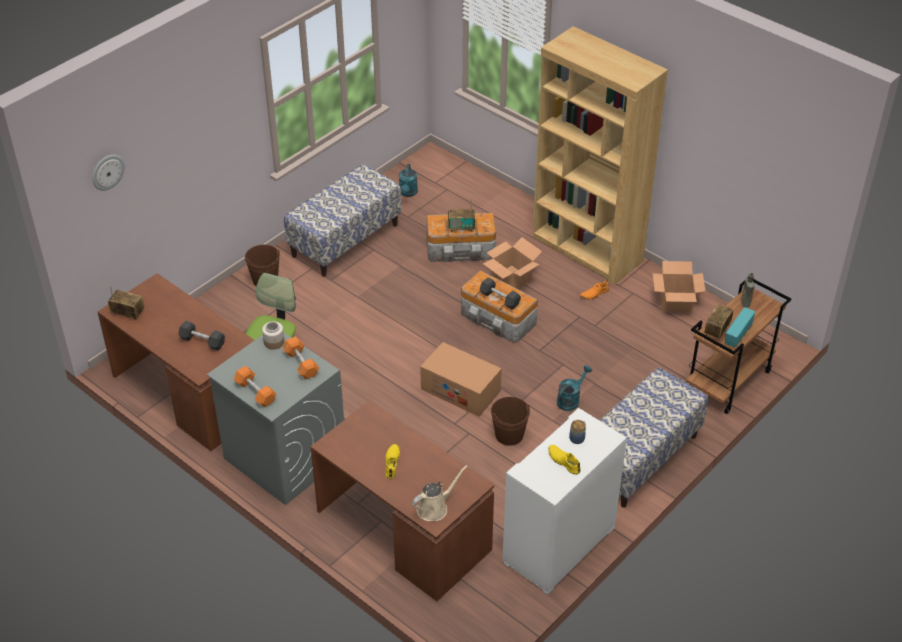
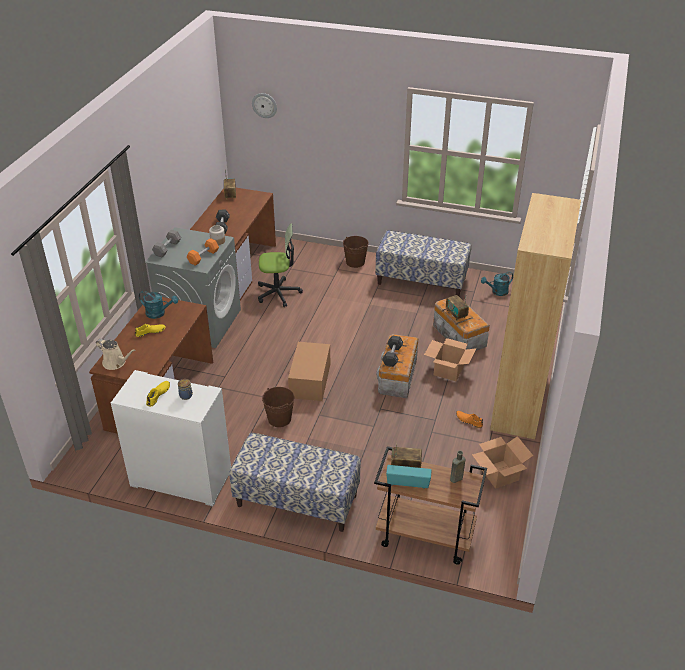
camera: 65 degrees right, 5 degrees down
(255, 392) = (167, 248): orange dumbbell -> grey dumbbell
(570, 399) = (337, 441): turquoise watering can -> turquoise watering can (159, 313)

